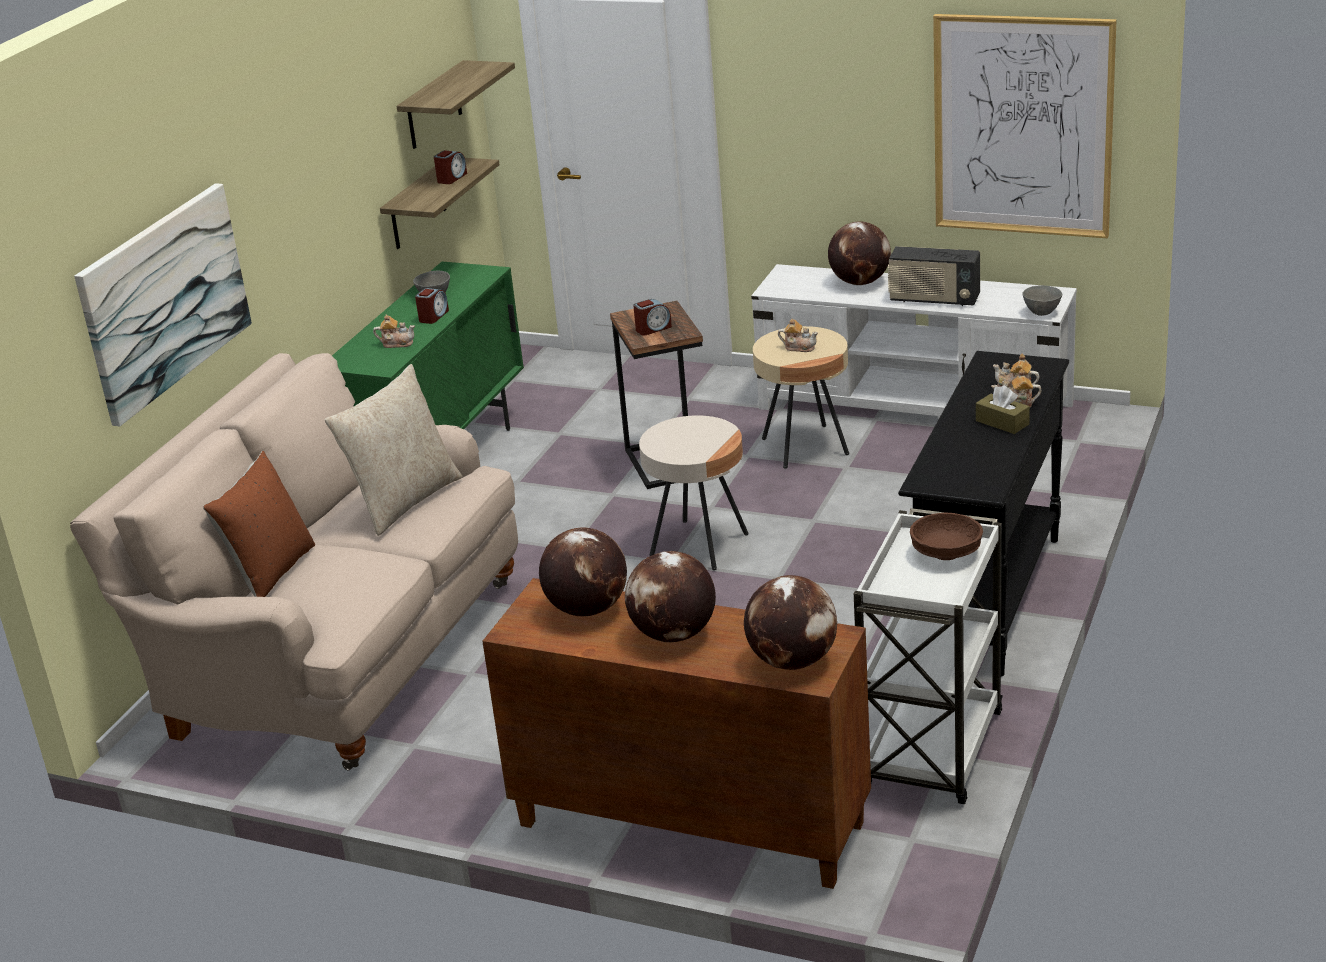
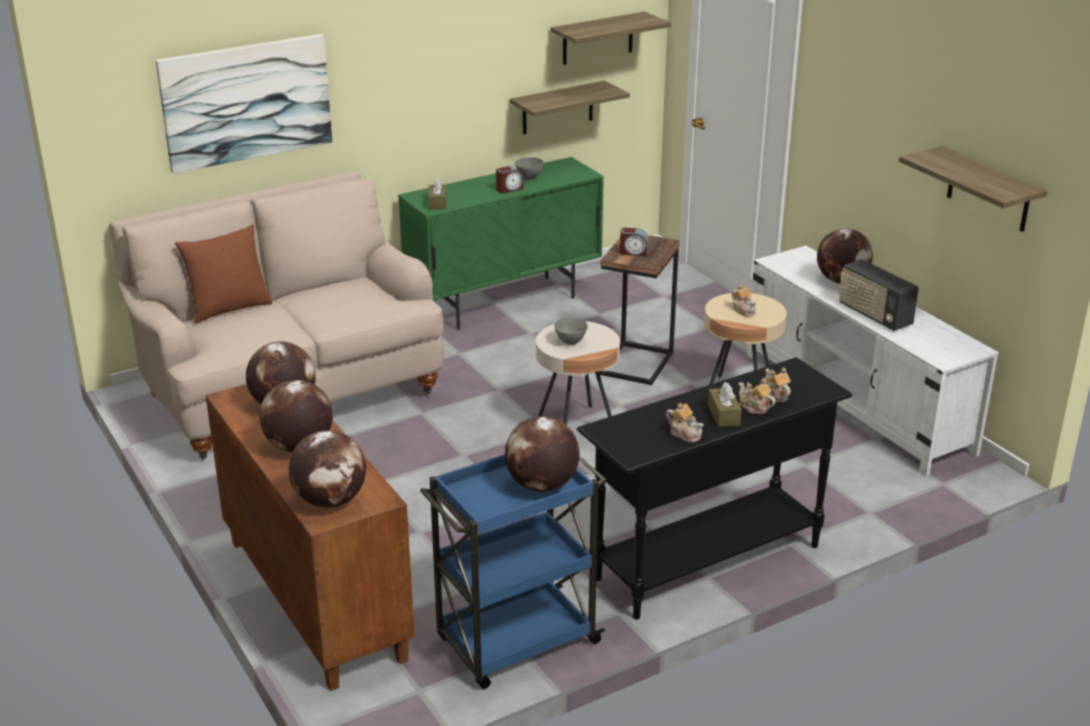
camera: 35 degrees right, 0 degrees up
(379, 360) = (437, 203): none -> brown tissue box
(397, 343) = (463, 197): teapot -> teapot (685, 434)
(404, 501) = (349, 299): beige pillow -> none
(451, 178) = (581, 94): alarm clock -> none
(932, 752) = (515, 642): white cart -> blue cart
(947, 554) = (541, 485): brown bowl -> globe
(1023, 126) = (988, 190): picture -> shelf
(1042, 313) = (939, 359): grey bowl -> grey bowl (571, 342)

